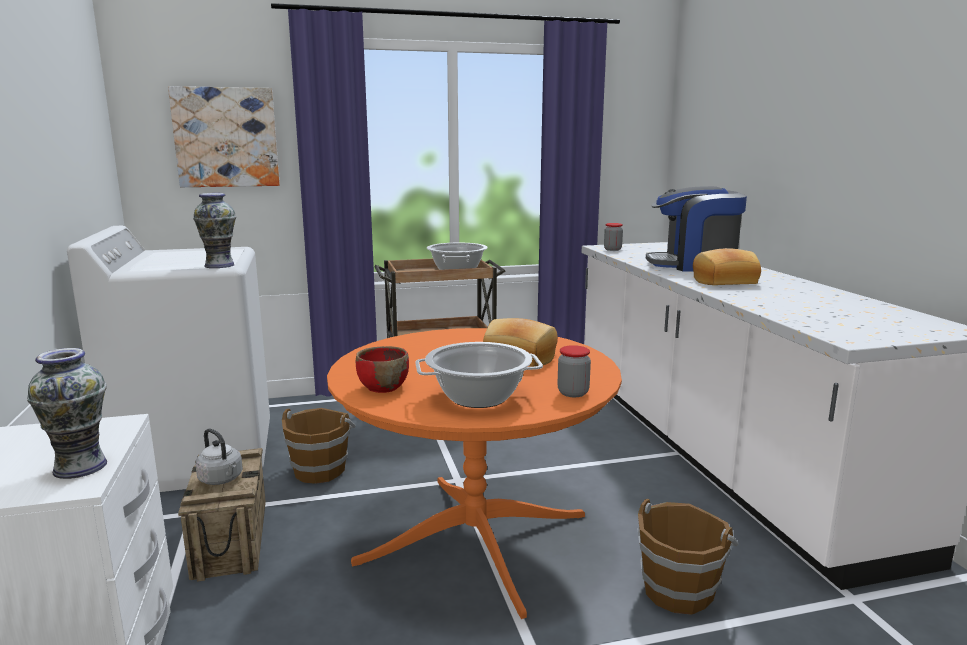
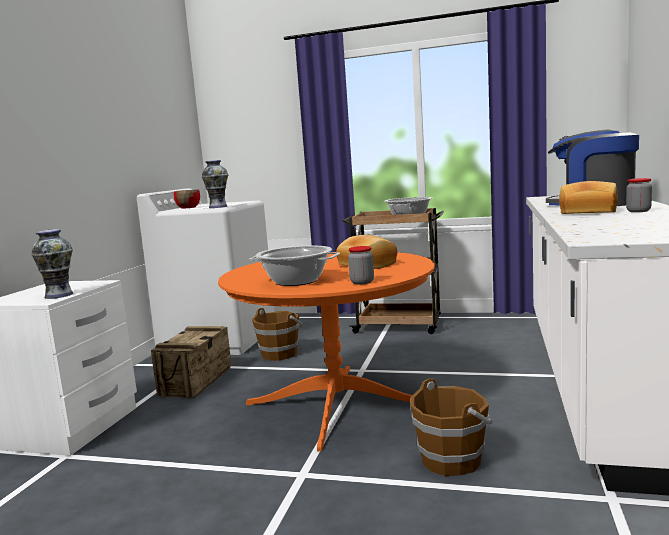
camera: 30 degrees right, 5 degrees down
(222, 479) = (188, 338): grey kettle -> none
(226, 137) = (262, 130): picture -> none
(383, 387) = (251, 275): red bowl -> red bowl (188, 207)
(612, 249) = (545, 198): jar -> jar (638, 211)

